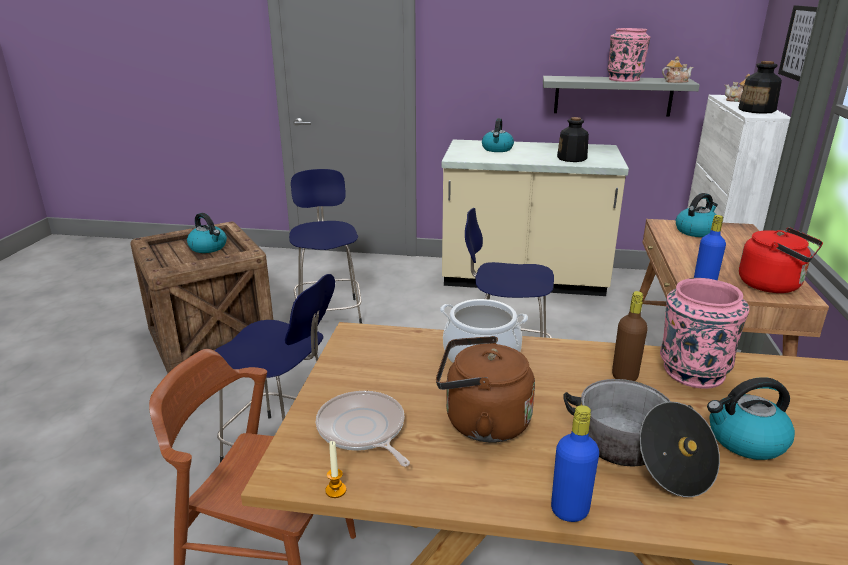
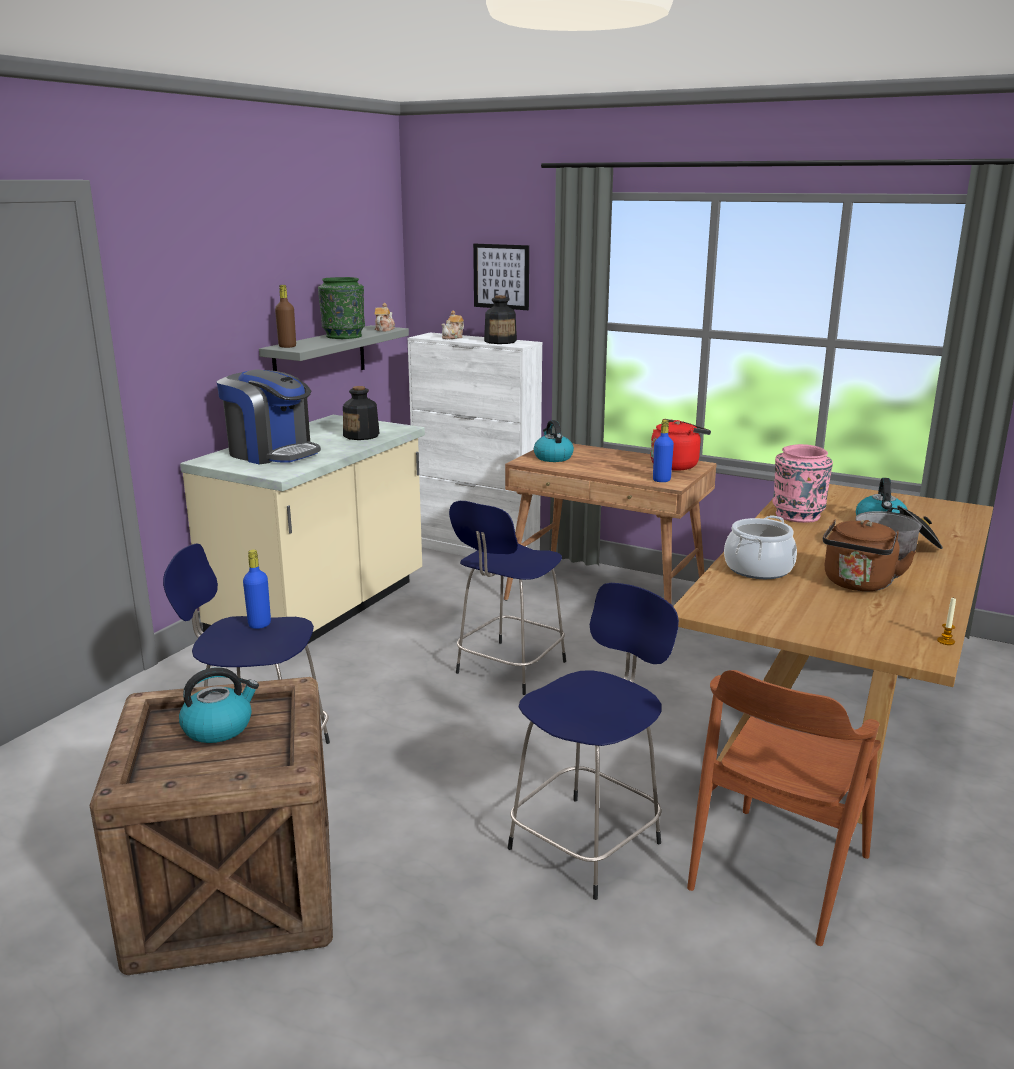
camera: 70 degrees left, 5 degrees down
(363, 430) = (867, 624): frying pan -> none
(497, 149) = (272, 453): kettle -> coffee machine
(569, 510) = (955, 578): blue bottle -> blue bottle (259, 624)
(624, 79) = (343, 336): pink vase -> green vase
(624, 376) = (799, 533): brown bottle -> brown bottle (287, 346)

